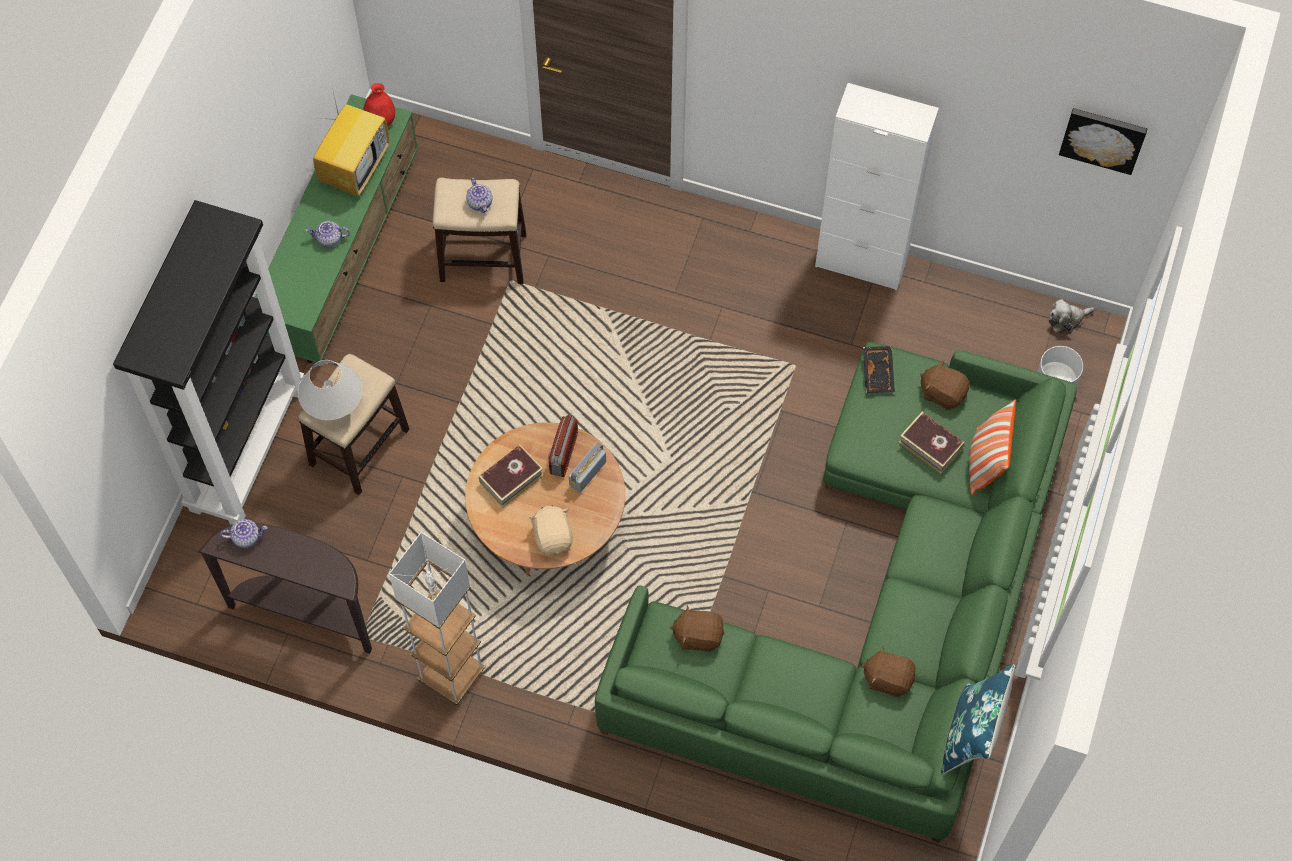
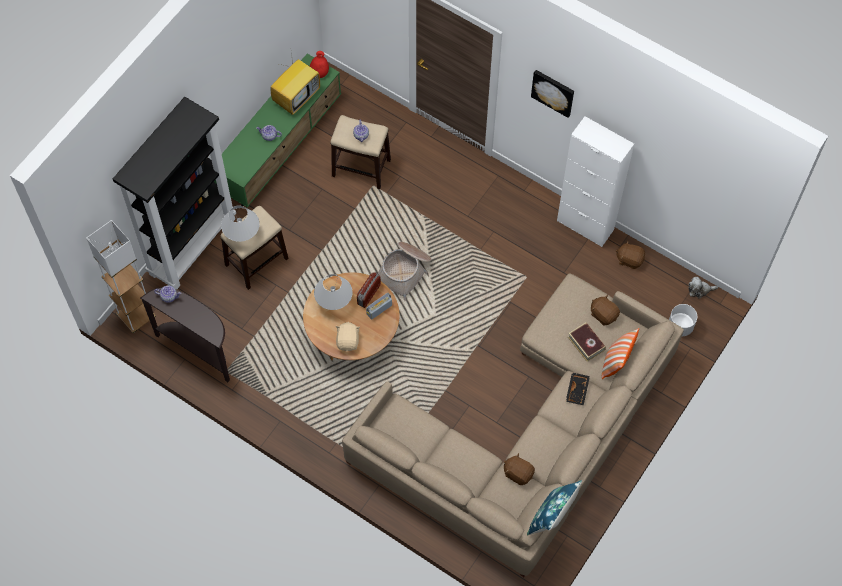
camera: 15 degrees right, 0 degrees up
(452, 675) = (271, 407): white floor lamp -> white floor lamp (136, 316)
(511, 479) = (334, 301): book -> white table lamp
(601, 404) = (405, 271): none -> basket
(698, 635) = (414, 419): brown plush toy -> brown plush toy (629, 259)
(874, 613) = (528, 434): green sofa -> beige sofa
(879, 373) = (569, 293): black tray -> black tray (578, 390)
(1103, 138) = (725, 185): picture -> picture (553, 92)

